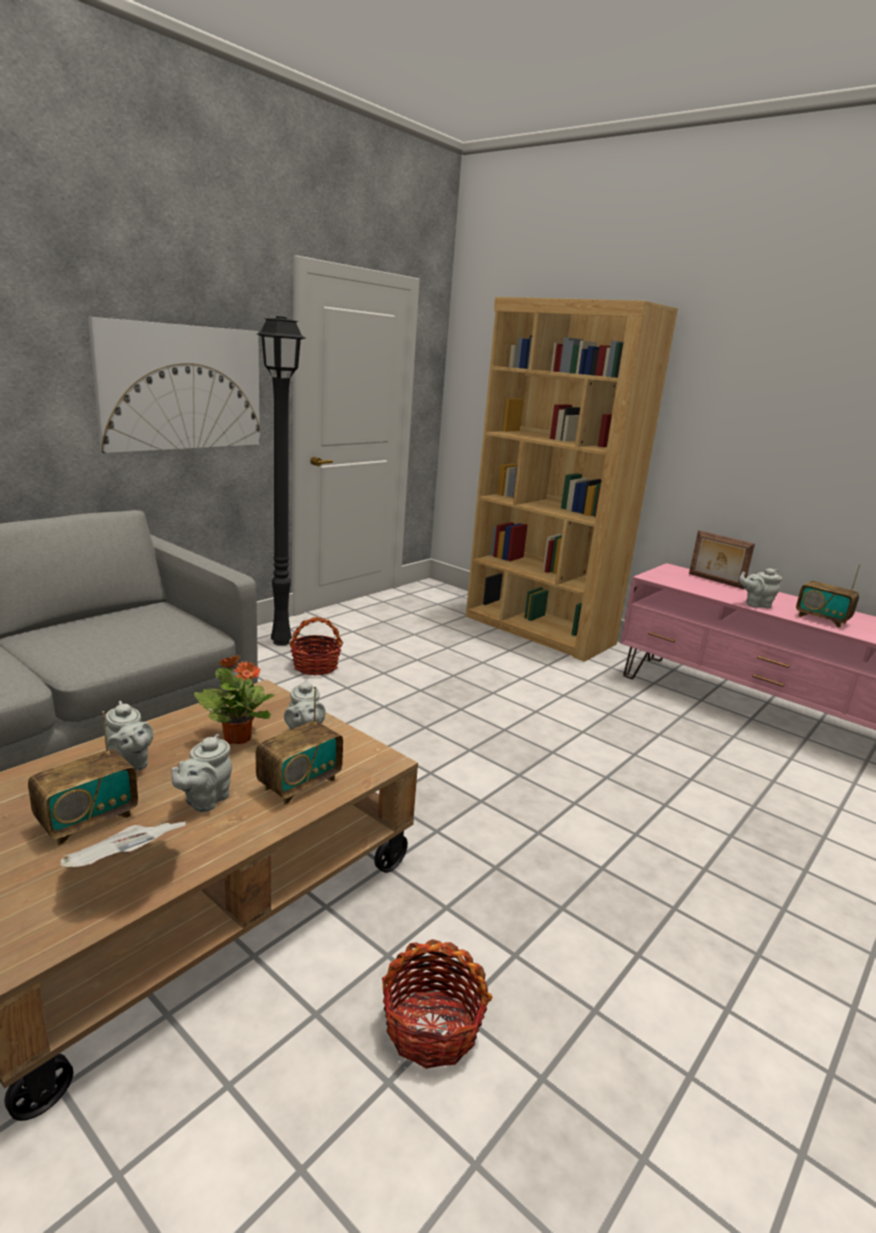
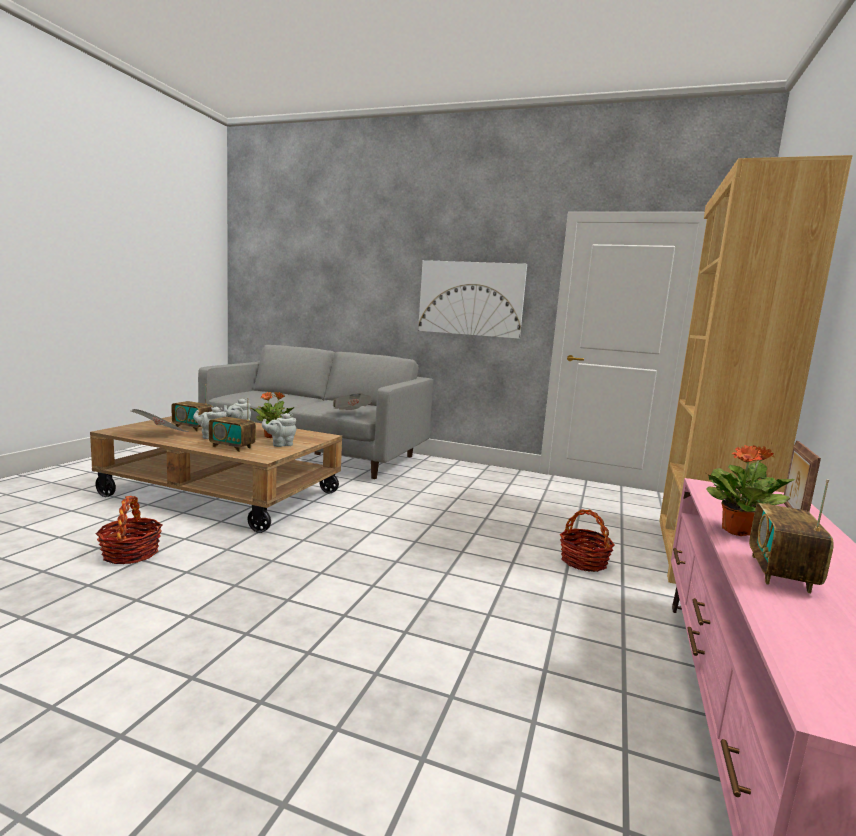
camera: 70 degrees right, 10 degrees down
(175, 640) = (351, 413): none -> newspaper
(281, 641) = (494, 475): black floor lamp -> none
(315, 666) = (473, 487): basket -> basket (583, 562)
(755, 604) = (737, 531): grey teapot -> potted plant

